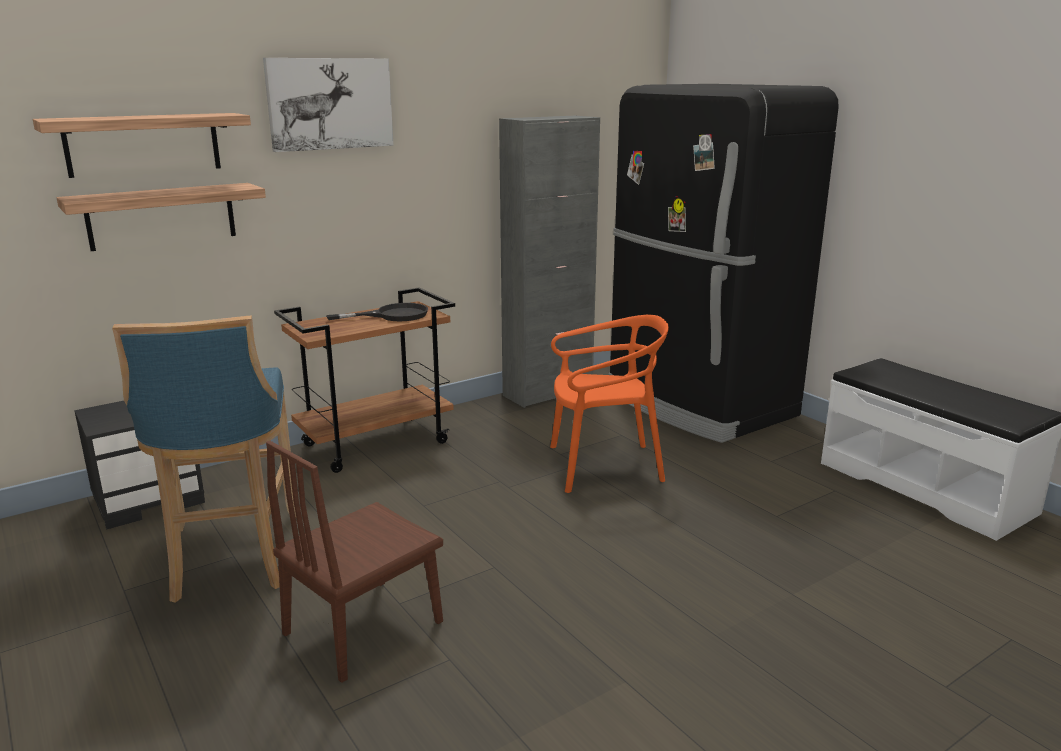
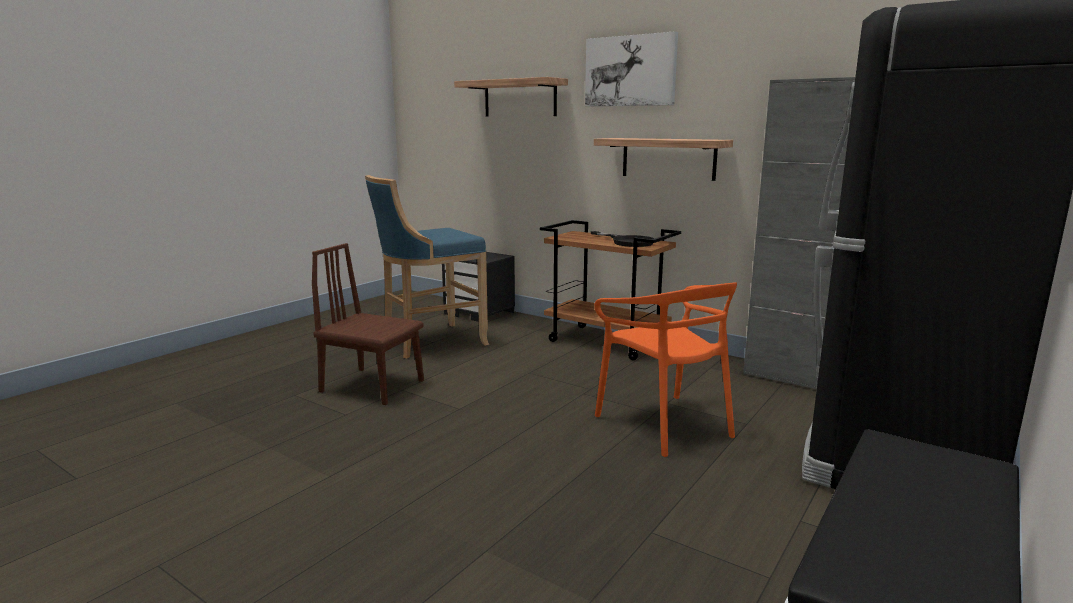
camera: 70 degrees right, 5 degrees down
(162, 216) = (523, 144): shelf -> shelf (668, 158)

